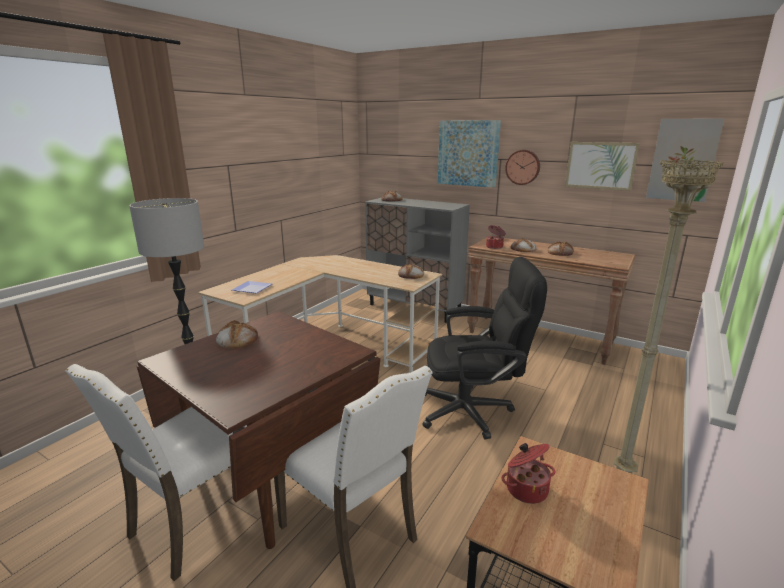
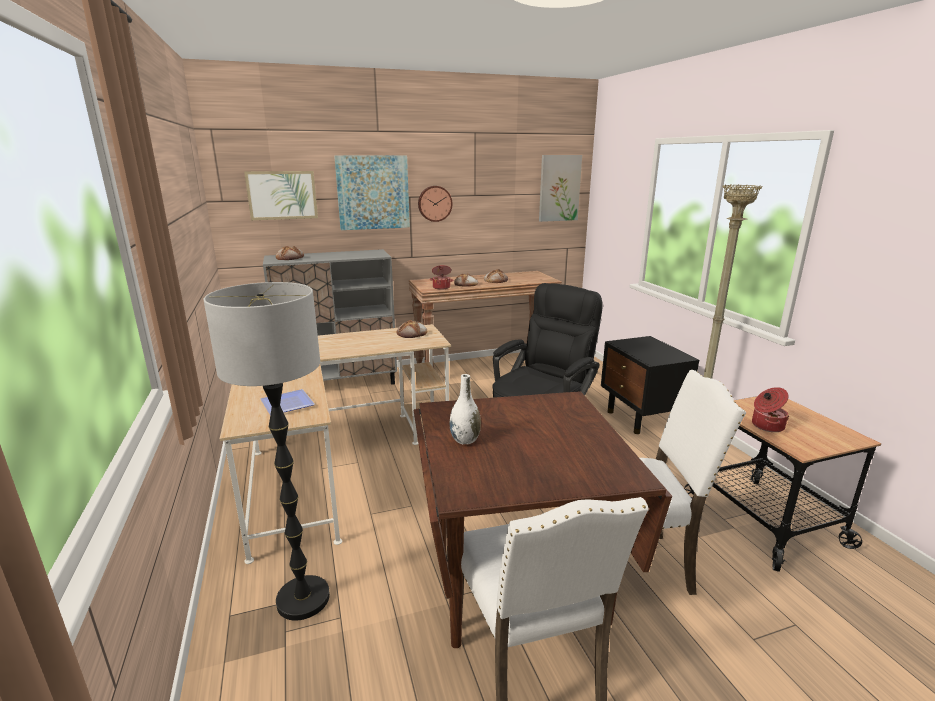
camera: 50 degrees left, 0 degrees up
(237, 339) = (465, 440): bread -> white vase
(600, 165) = (502, 197): picture -> picture (282, 195)
(610, 454) = (641, 419): none -> black nightstand

